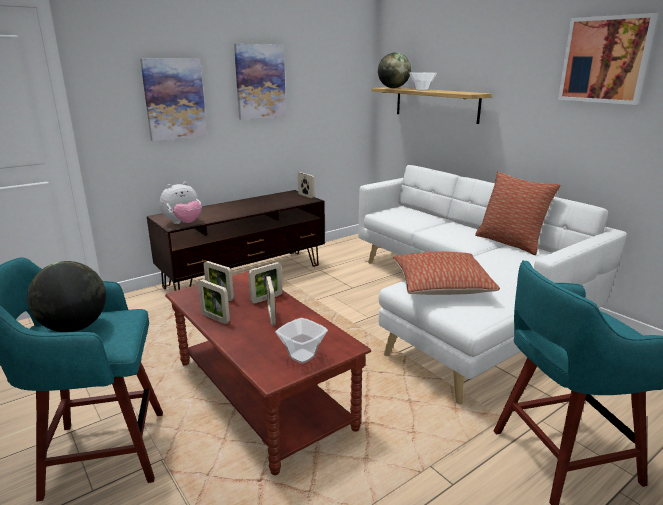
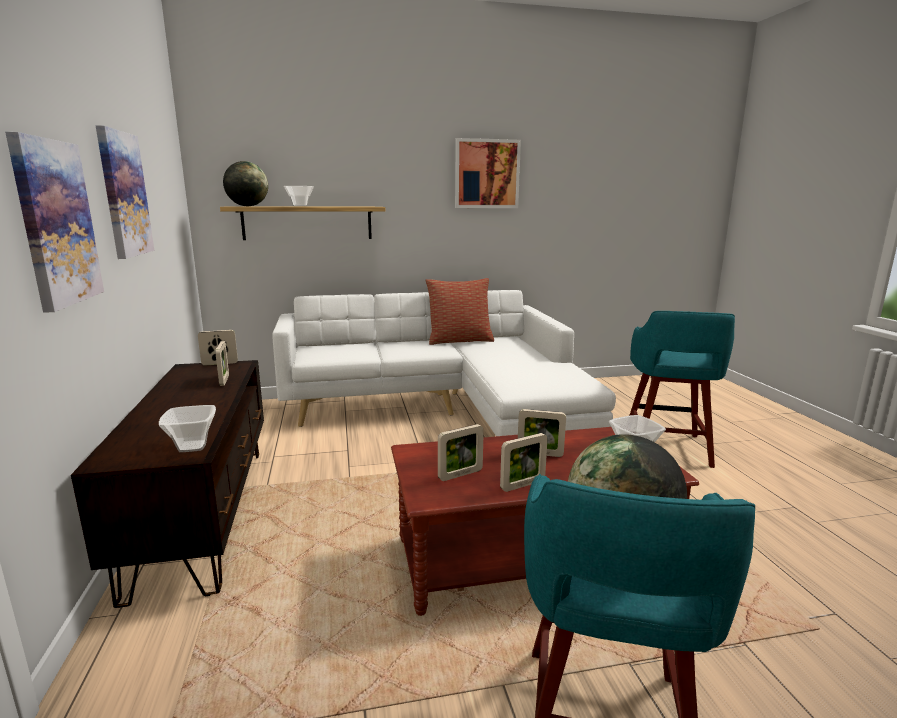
camera: 65 degrees left, 5 degrees down
(183, 223) = (192, 446): plush toy -> bowl
(266, 298) = (489, 449): picture frame -> picture frame (224, 380)
(441, 286) = (526, 378): pillow -> none

